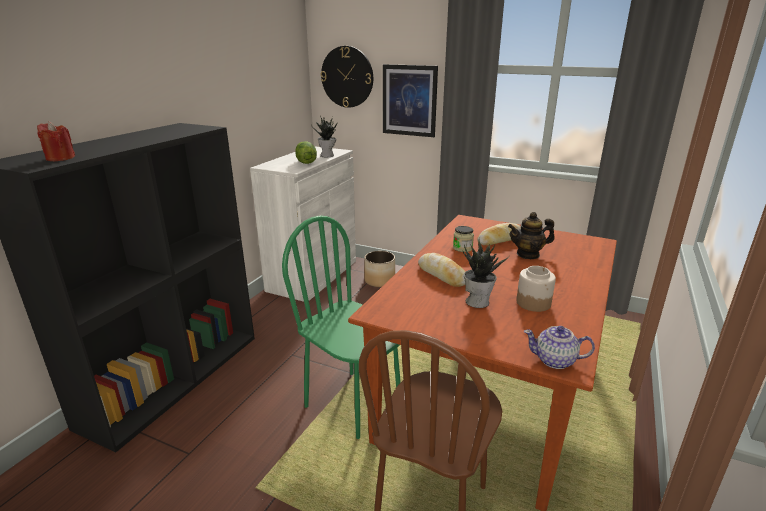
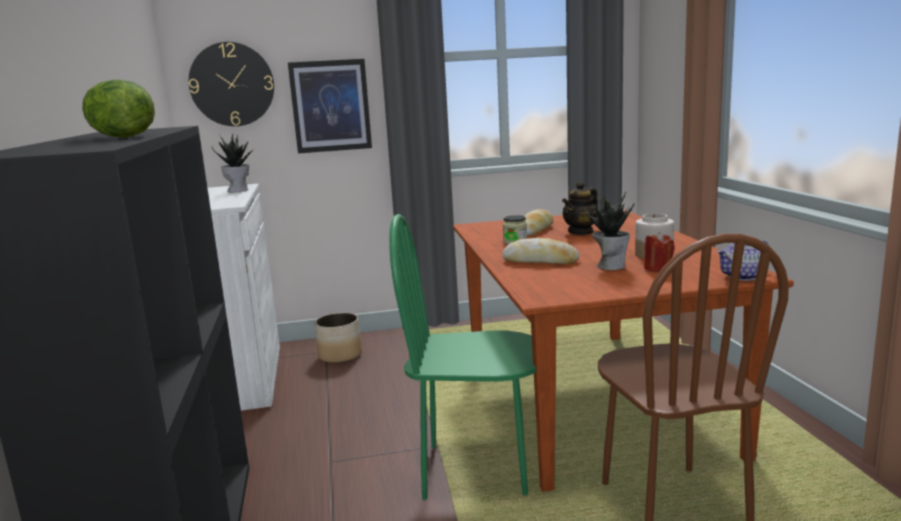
camera: 35 degrees left, 10 degrees down
(60, 158) = (87, 145): red candle -> red candle (658, 269)
(305, 162) = (225, 198): lettuce -> lettuce (120, 137)

